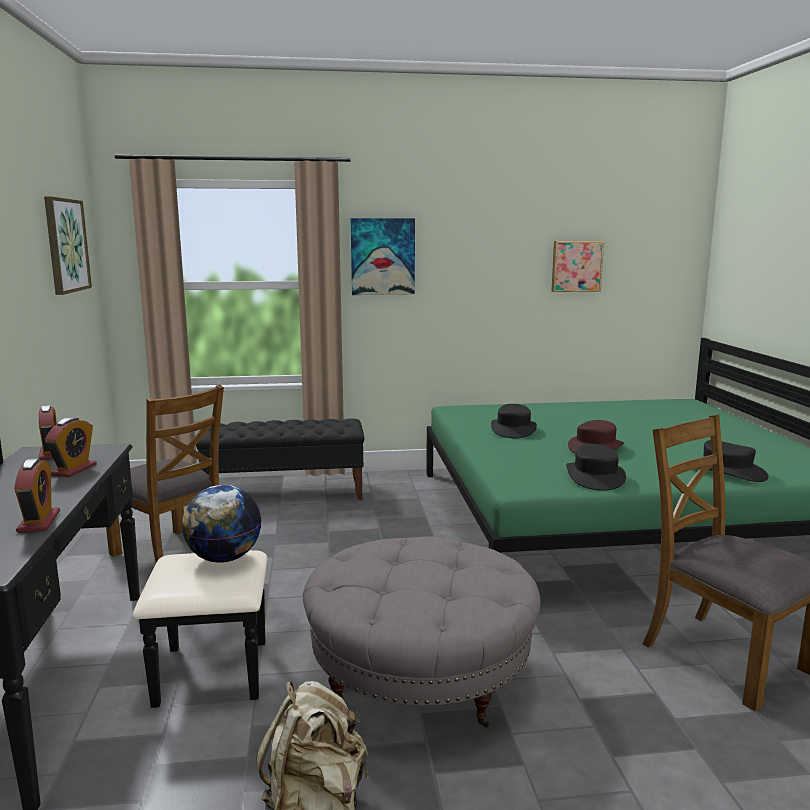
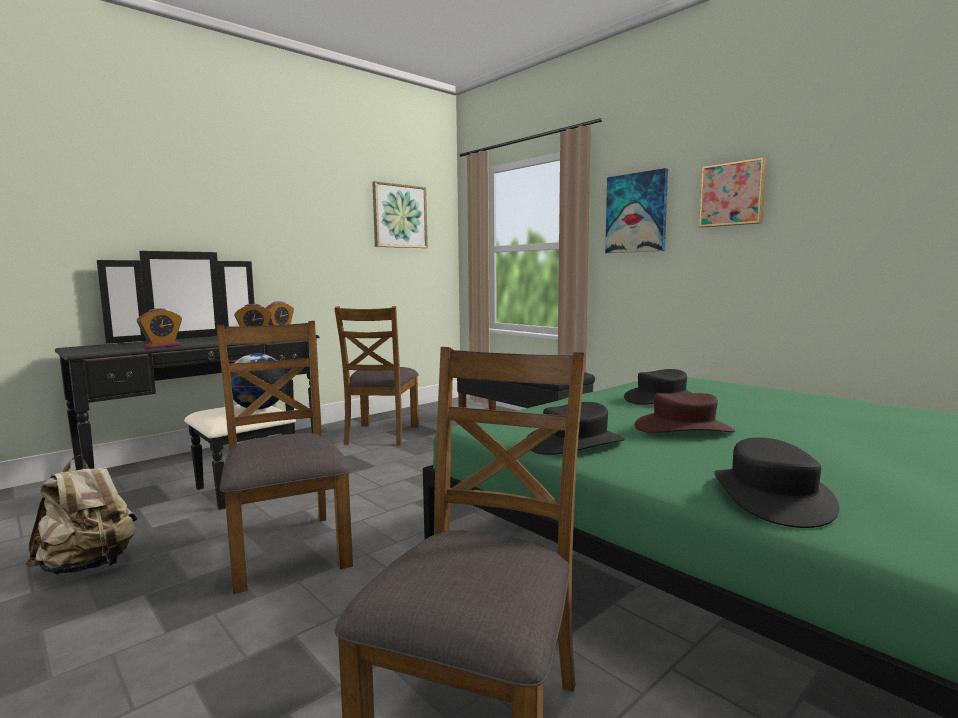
camera: 55 degrees right, 5 degrees down
(420, 674) = (287, 549): grey ottoman -> brown chair
(576, 266) = (886, 203): picture -> picture (733, 194)

